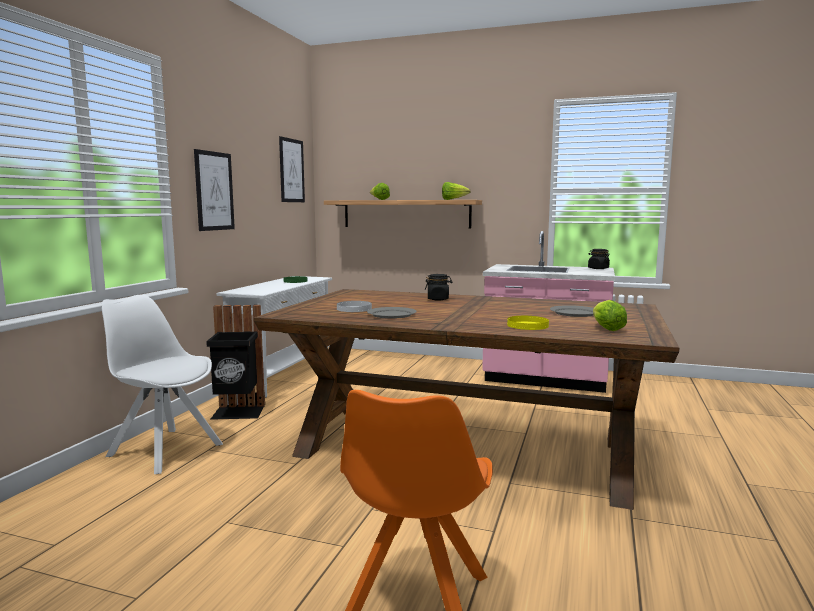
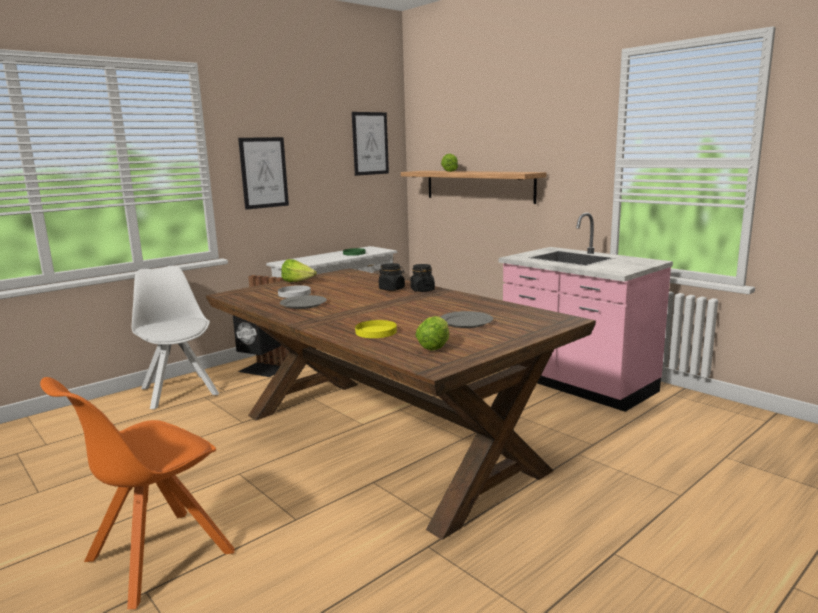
camera: 30 degrees right, 5 degrees up
(453, 199) = (515, 172): lettuce -> lettuce (298, 282)
(598, 268) = (646, 261): black jar -> black jar (422, 290)

